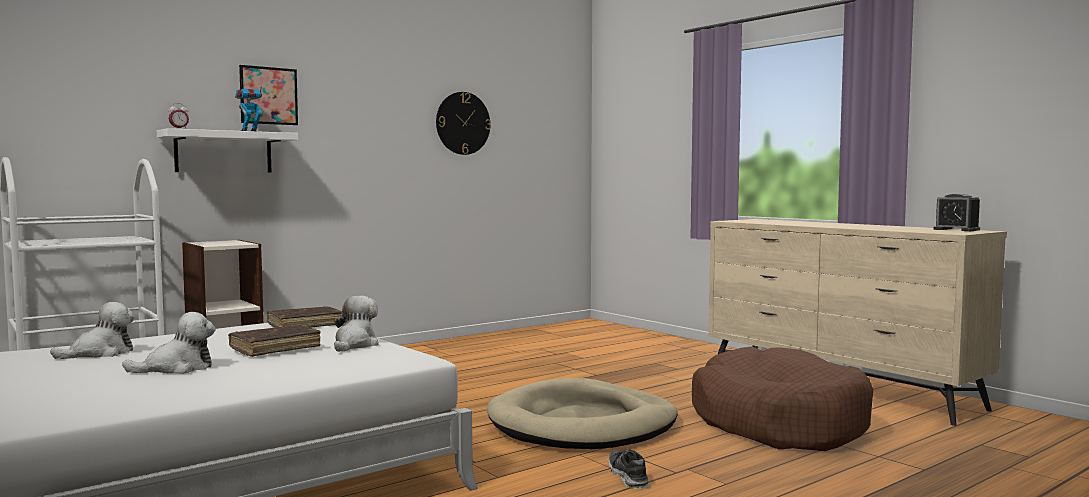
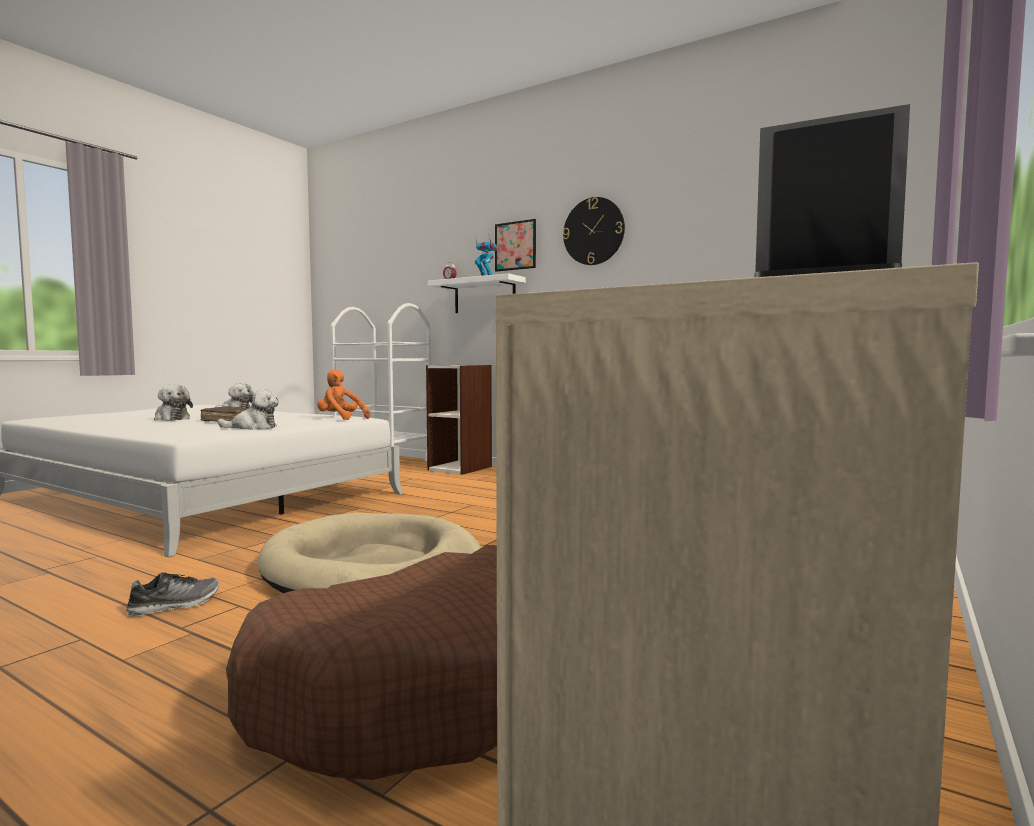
camera: 70 degrees right, 0 degrees up
(304, 325) = (340, 419): brown book -> orange plush toy
(463, 123) = (708, 241): wall clock -> wall clock (593, 231)

